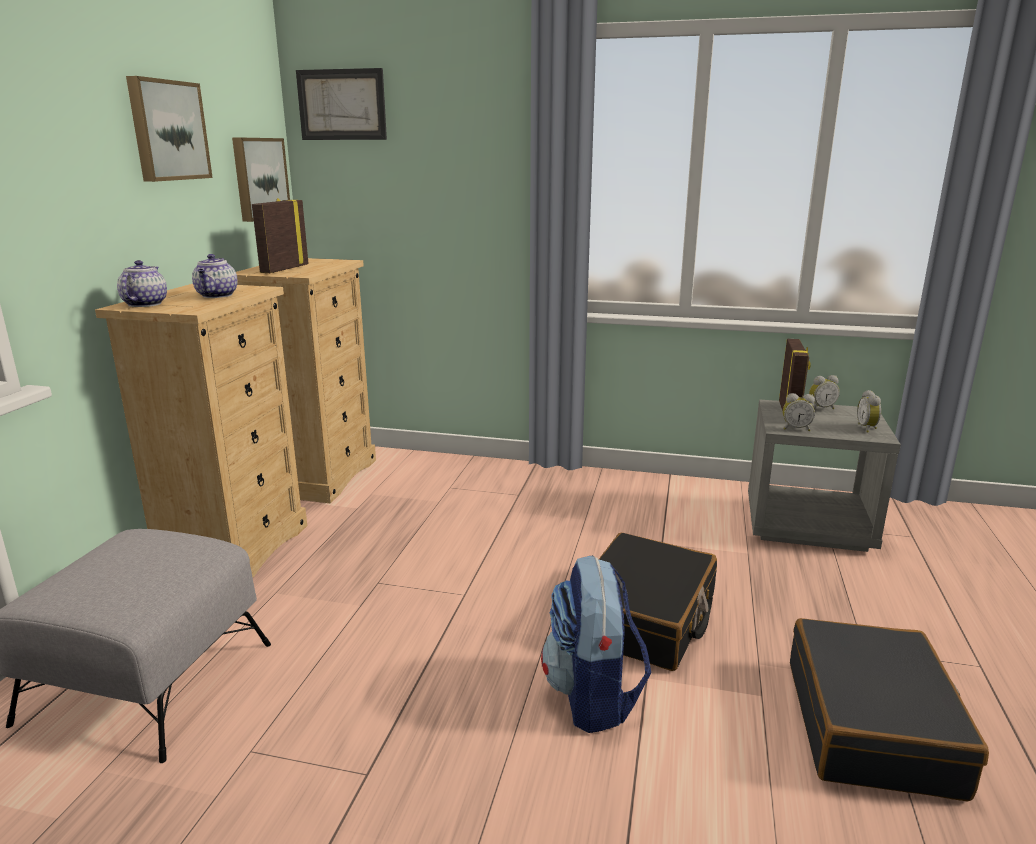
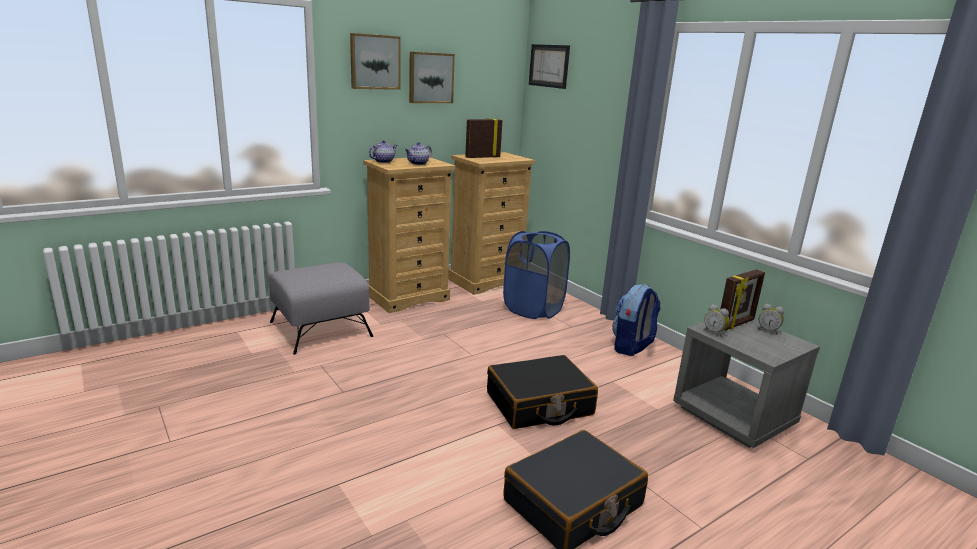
camera: 40 degrees right, 0 degrees up
(259, 178) = (493, 105): picture -> picture (374, 62)
(441, 491) = (533, 309): none -> blue laundry basket
(593, 696) = (461, 417): backpack -> backpack (632, 347)
(867, 428) = (772, 351): alarm clock -> none

